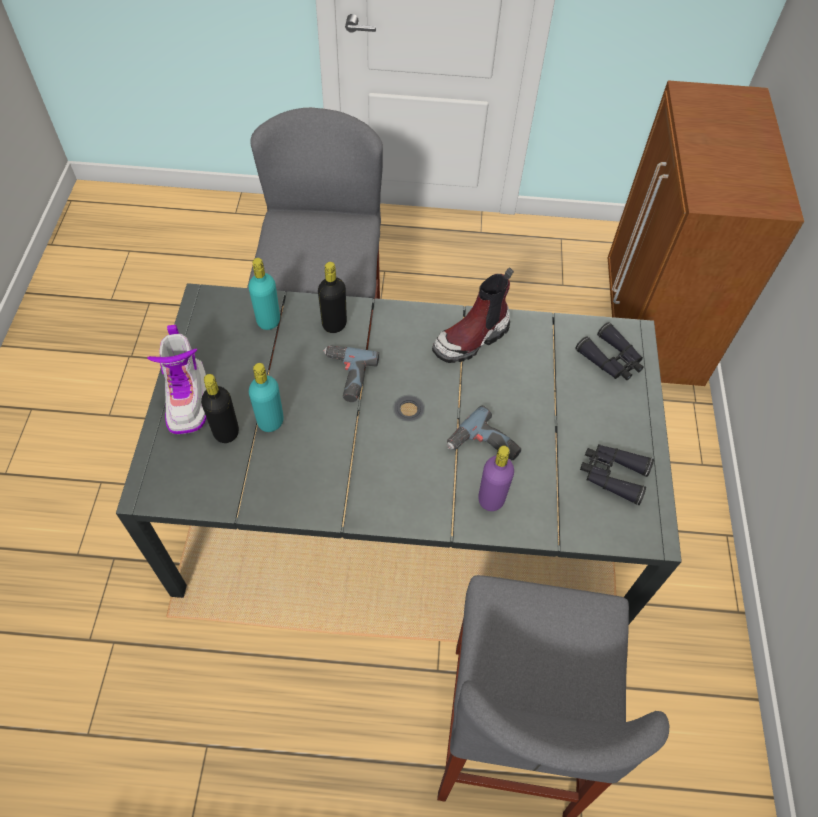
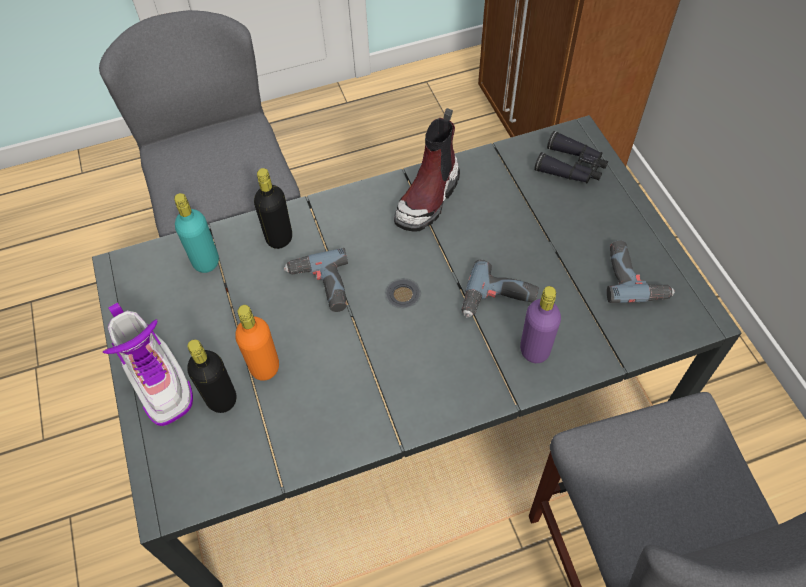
camera: 20 degrees left, 0 degrees up
(270, 421) = (265, 367): turquoise bottle -> orange bottle
(612, 475) = (634, 277): black binoculars -> power drill

